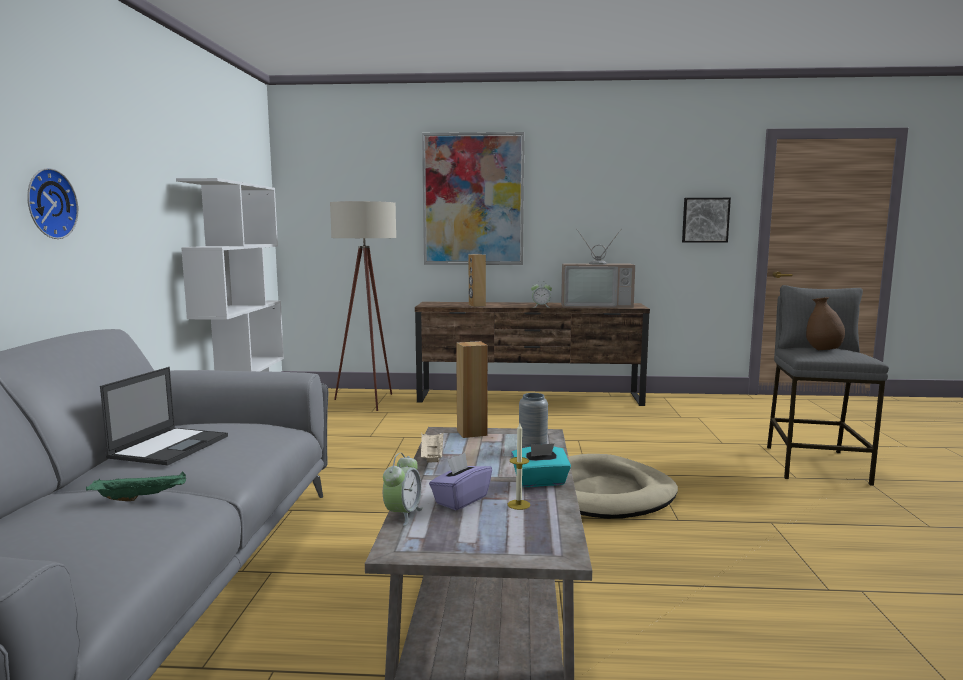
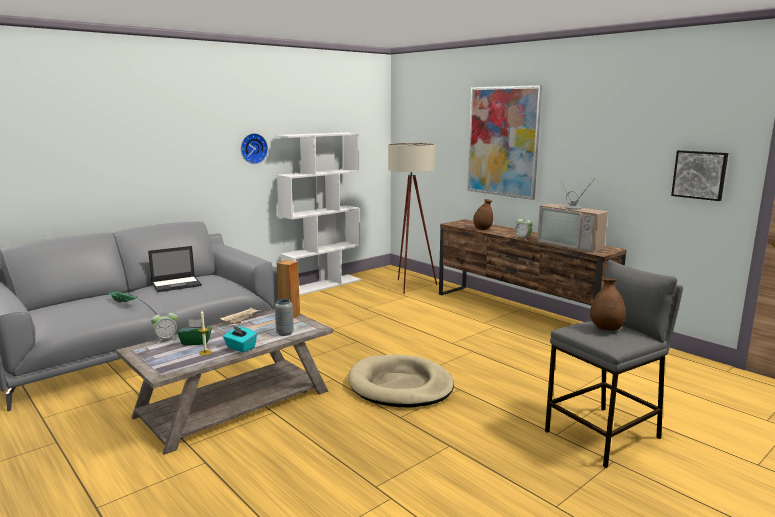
camera: 45 degrees right, 5 degrees up
(48, 204) = (175, 159): wall clock -> wall clock (253, 148)
(460, 500) = (196, 342): purple tissue box -> green tissue box
(476, 305) = (482, 229): brown speaker -> brown vase

